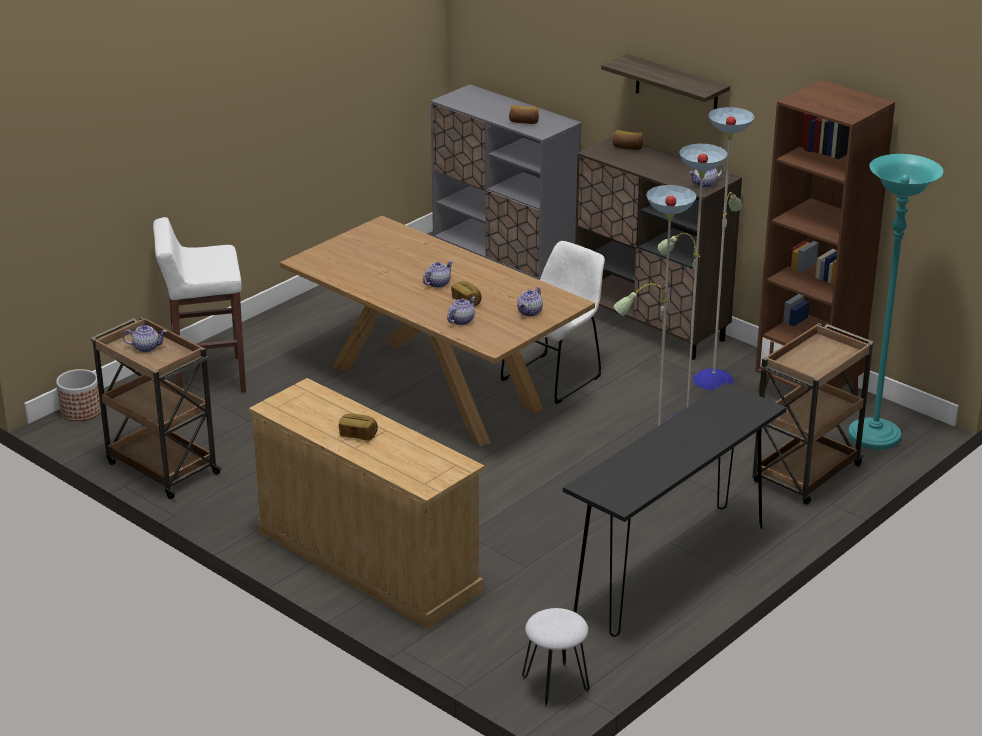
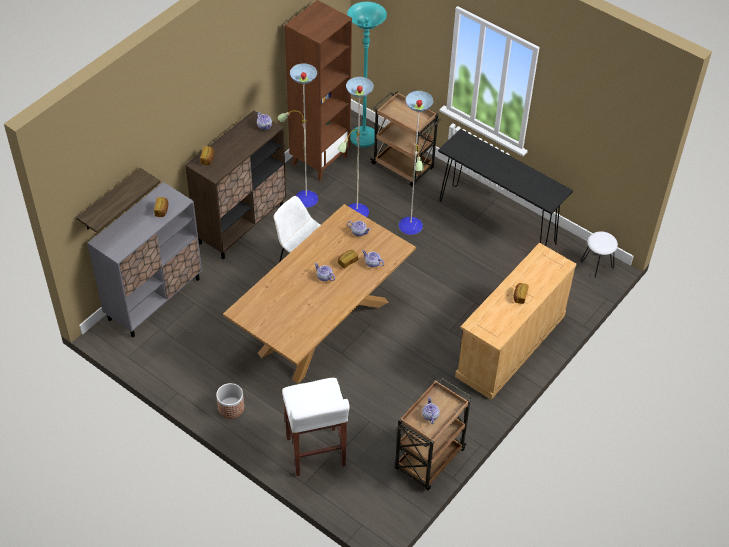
camera: 95 degrees left, 20 degrees up
(80, 411) = (364, 521): planter -> planter (231, 408)
(676, 87) = (209, 106): shelf -> shelf (110, 200)

